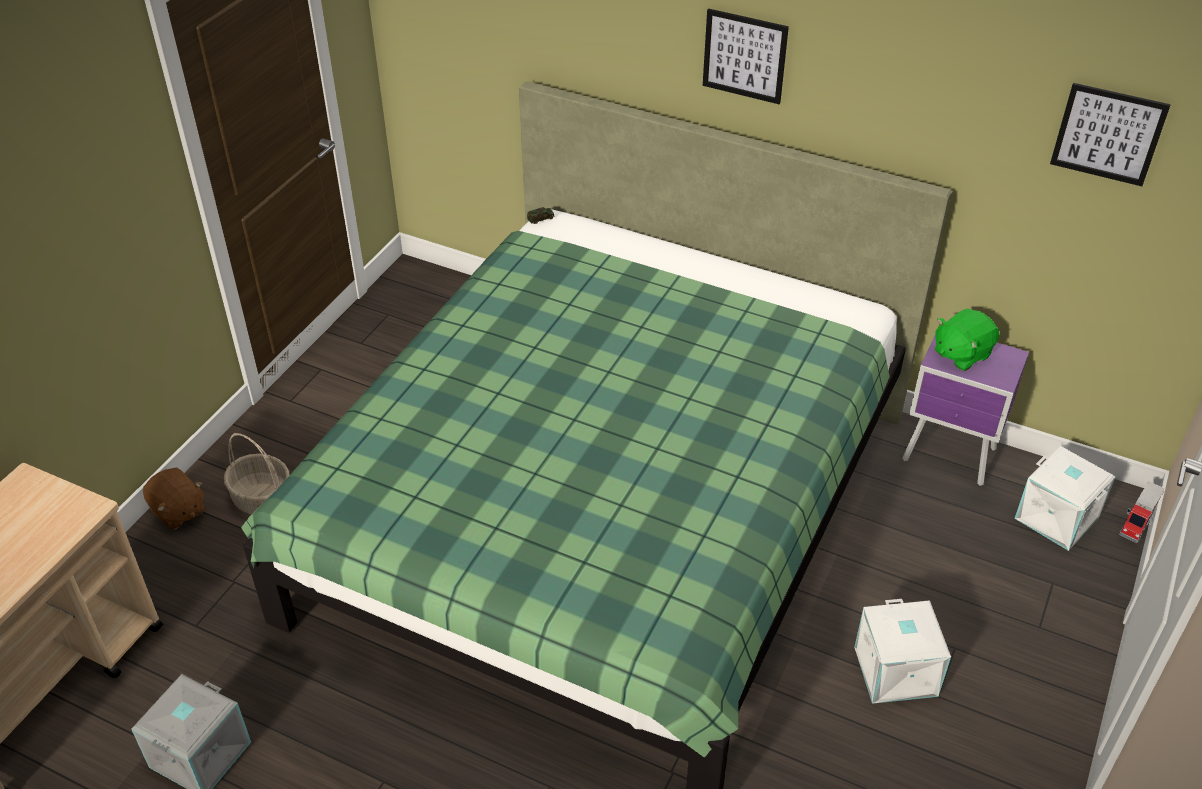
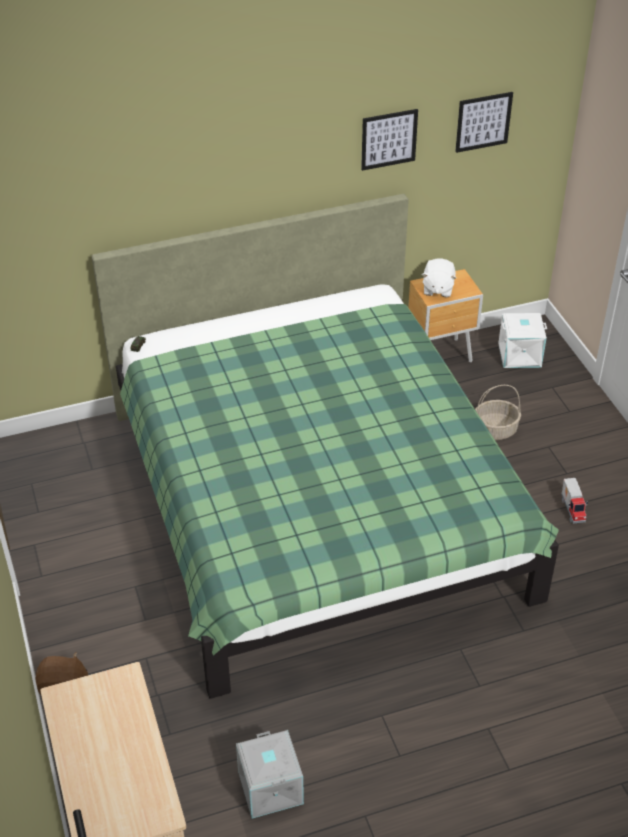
camera: 45 degrees left, 0 degrees up
(261, 499) = (107, 641): basket -> basket (495, 430)
(744, 56) = (256, 168): picture -> picture (389, 139)
(897, 671) = (539, 475): white storage box -> none
(951, 456) = (441, 356): purple nightstand -> brown nightstand
(961, 354) = (437, 289): green plush toy -> white plush toy
(1138, 525) = (554, 335): toy truck -> toy truck (573, 510)

